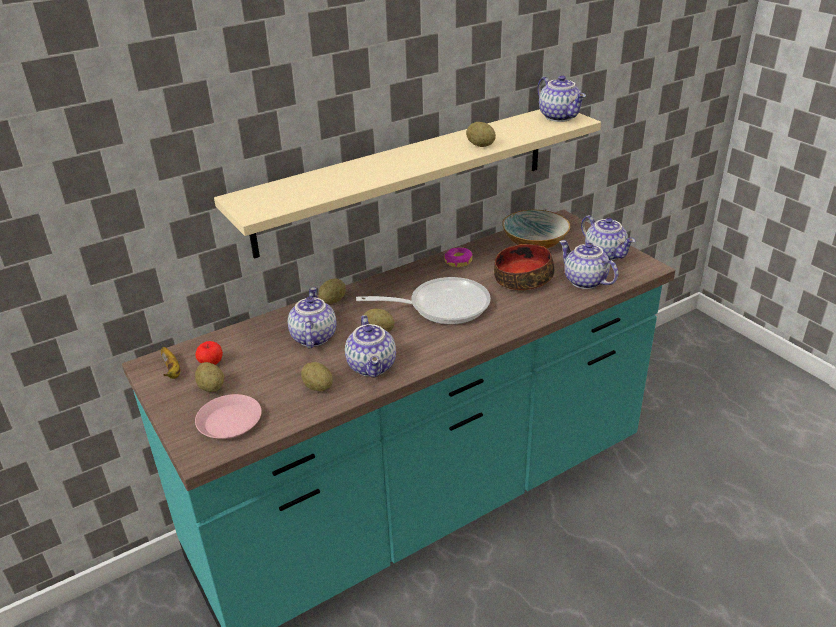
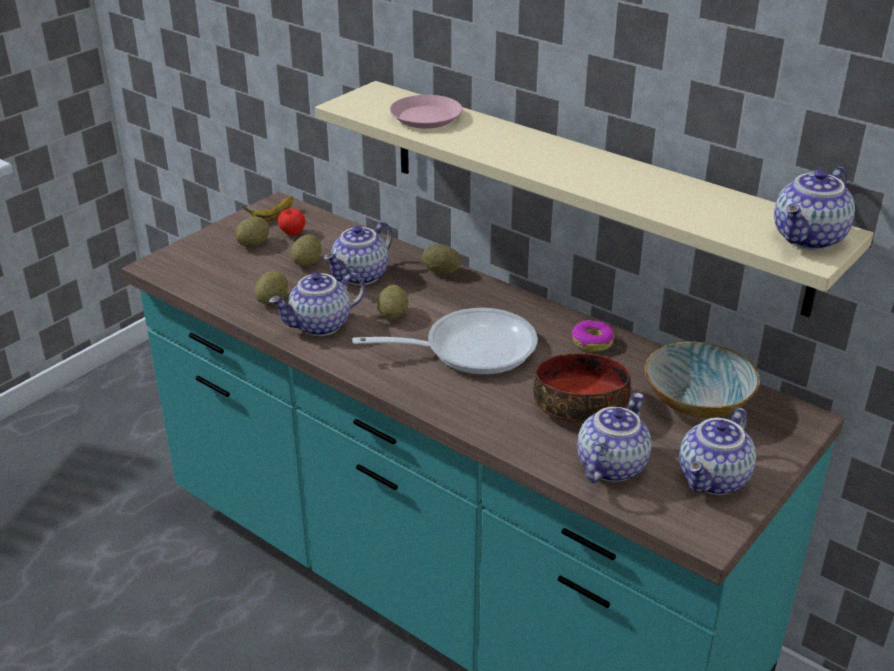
camera: 70 degrees right, 0 degrees up
(230, 422) = (203, 267): pink plate -> pink plate (426, 118)
(312, 337) = (361, 276): teapot -> teapot turned 150 degrees clockwise
(441, 306) = (470, 349): frying pan -> frying pan turned 75 degrees counterclockwise
(480, 145) = (629, 192): potato -> potato (307, 263)

